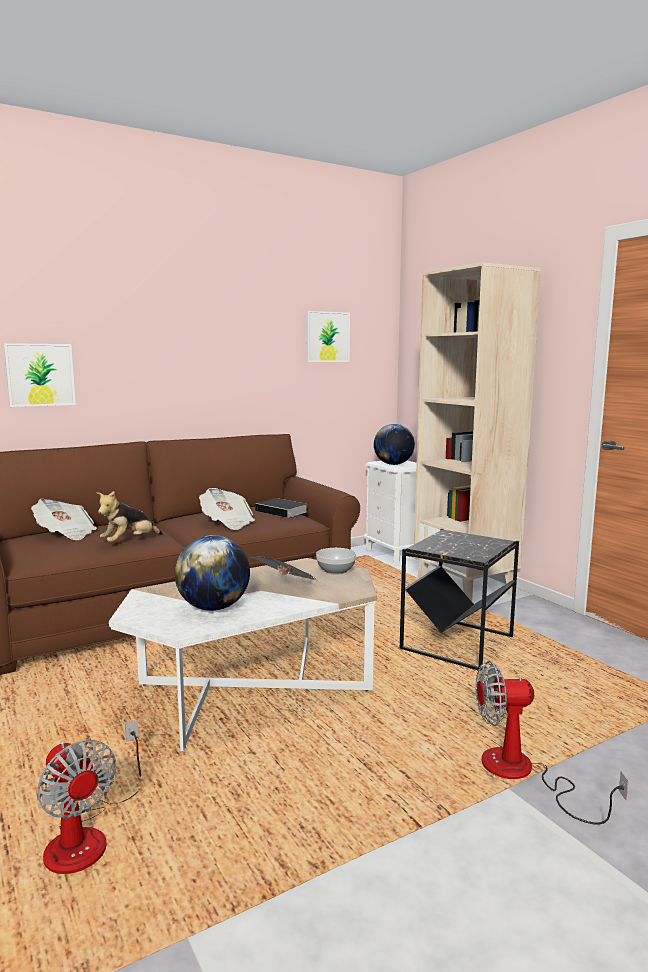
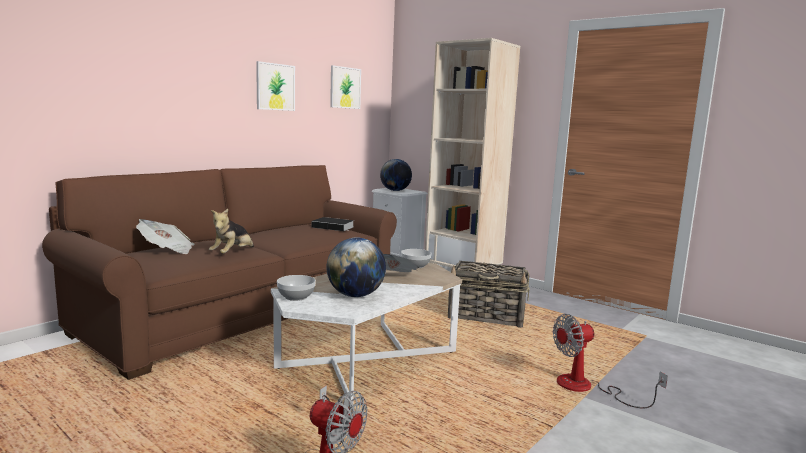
camera: 20 degrees left, 0 degrees up
(40, 375) = (122, 106): picture -> picture (275, 87)
(143, 603) = (295, 297): none -> bowl
(227, 523) = (299, 237): newspaper -> none
(458, 643) = (487, 316): black side table -> basket

